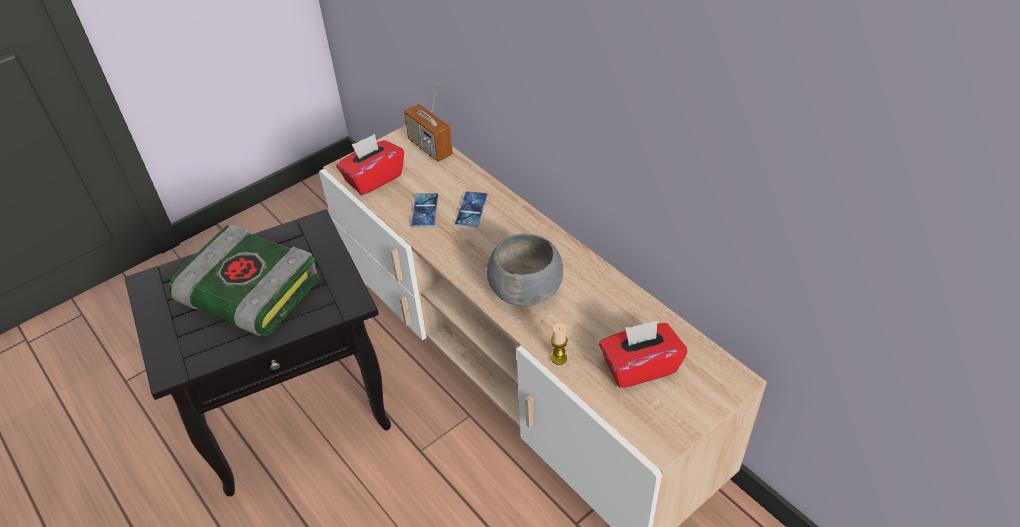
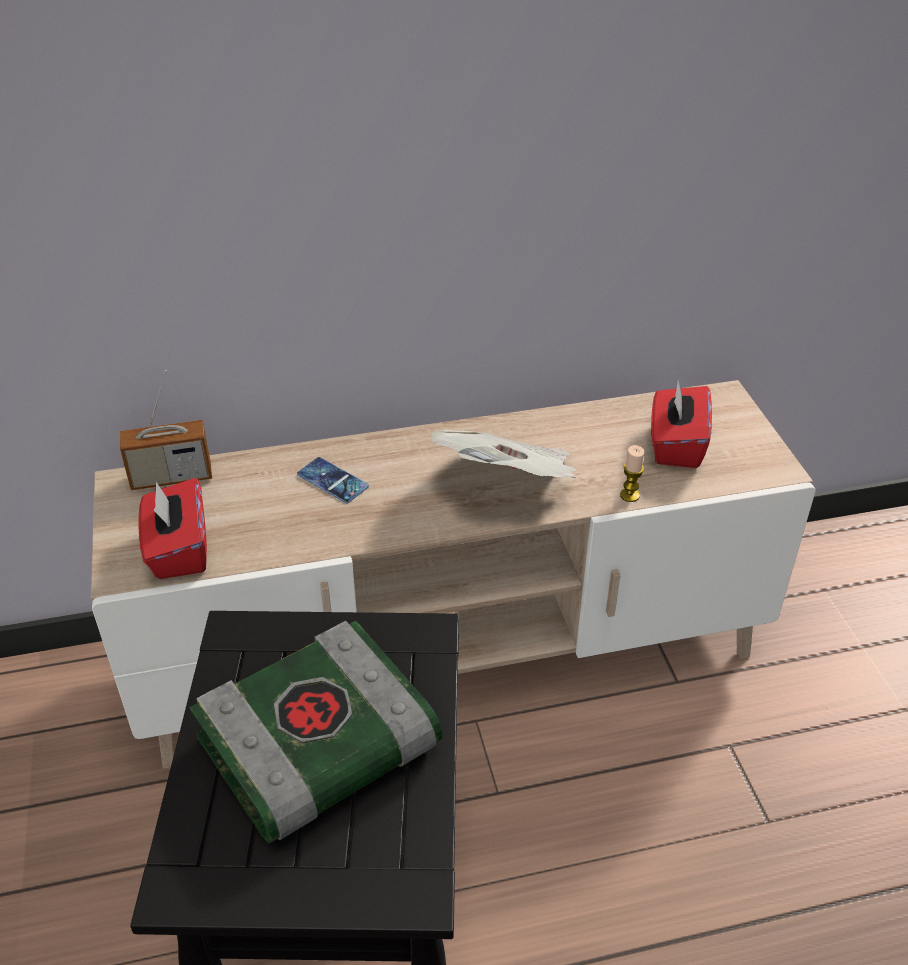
camera: 65 degrees left, 5 degrees down
(425, 210) = (294, 521): phone -> none
(527, 290) = (510, 483): grey bowl -> newspaper

